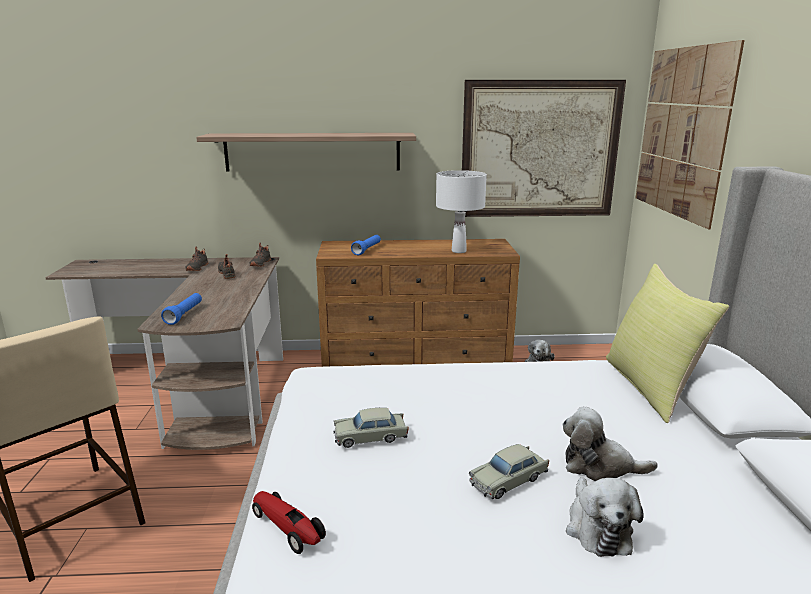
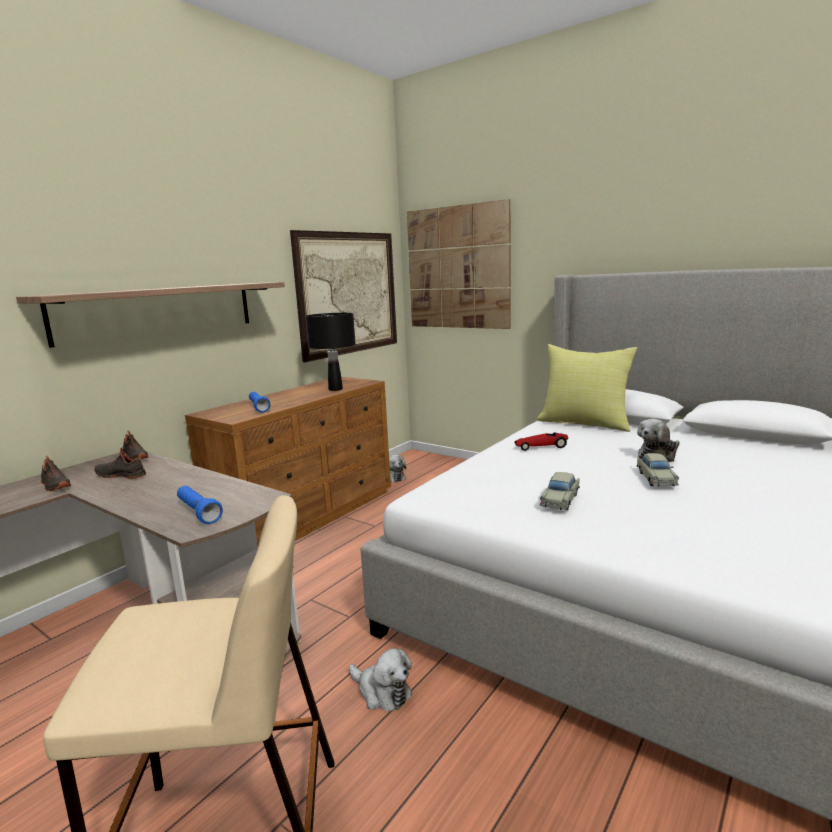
camera: 50 degrees left, 5 degrees down
(288, 528) = (659, 553): toy car -> toy car (541, 447)
(459, 251) = (335, 389): white table lamp -> black table lamp
(597, 528) = (719, 473): plush toy -> plush toy (382, 692)

